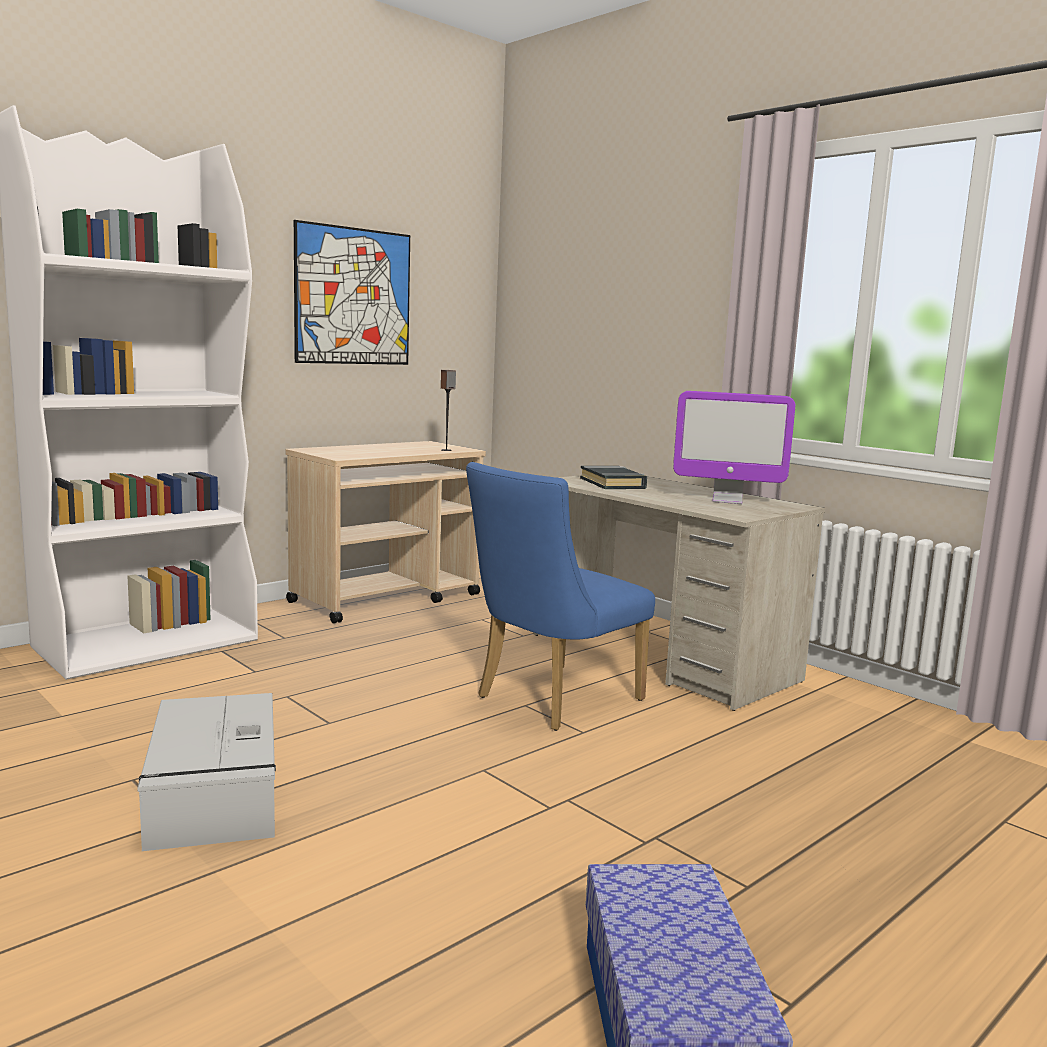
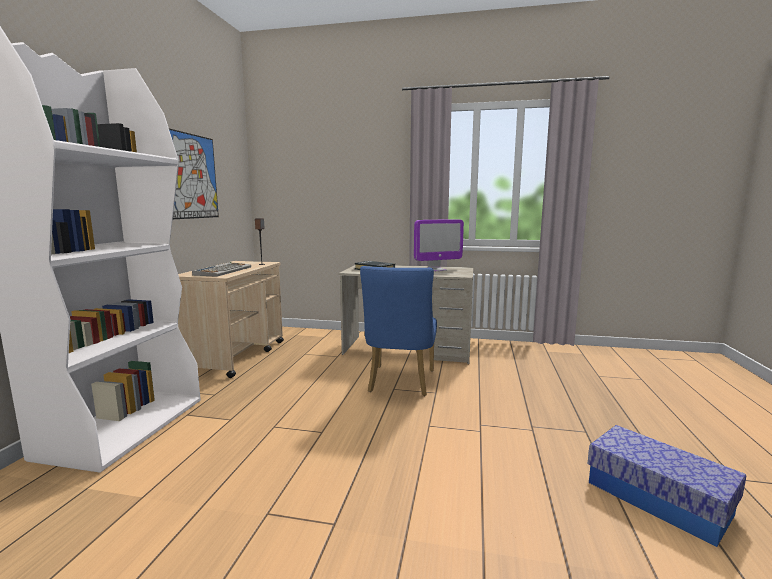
camera: 35 degrees left, 0 degrees up
(214, 792) = (328, 496): grey storage box -> none
(365, 451) = (223, 271): none -> keyboard

